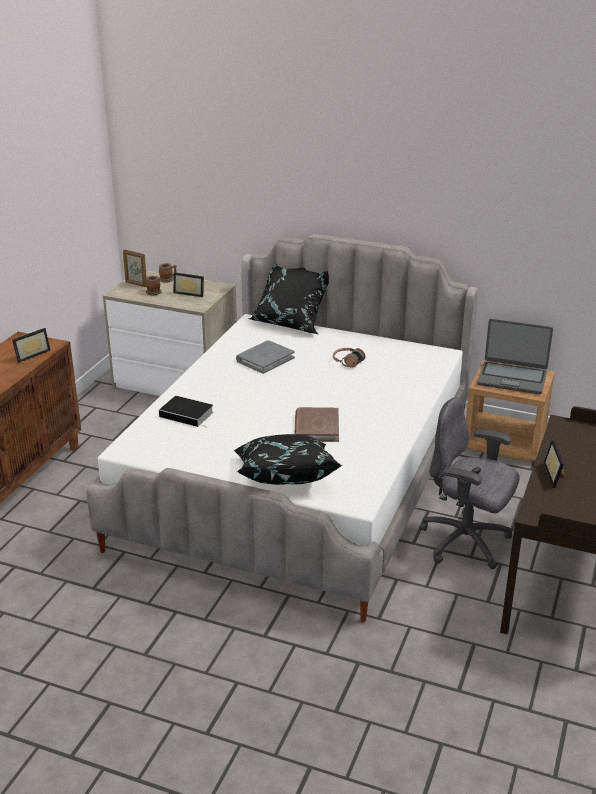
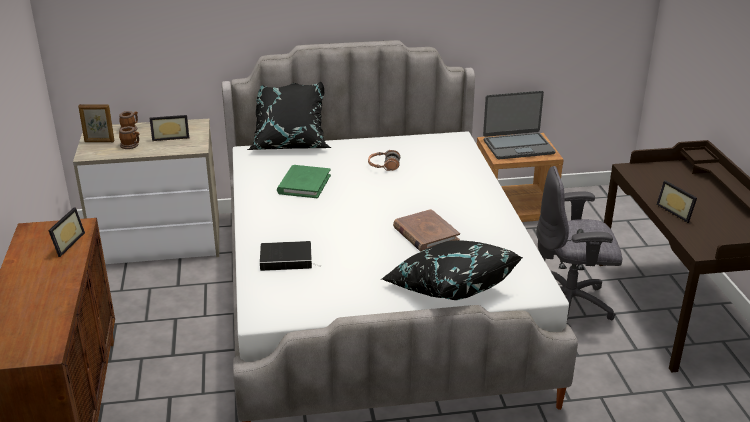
camera: 30 degrees left, 0 degrees up
(265, 359) = (304, 184): grey book -> green book

